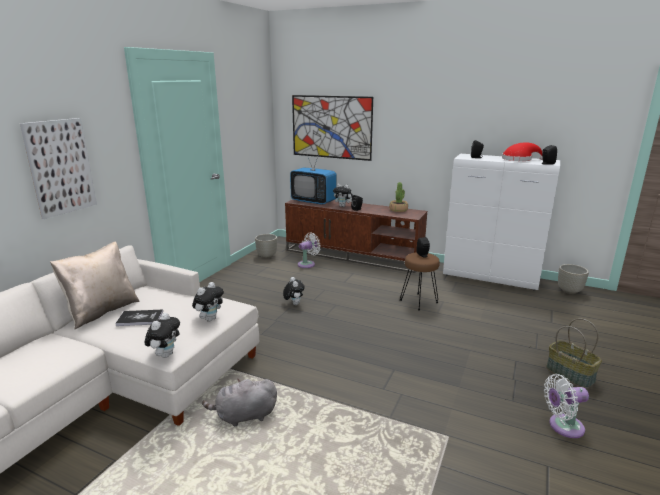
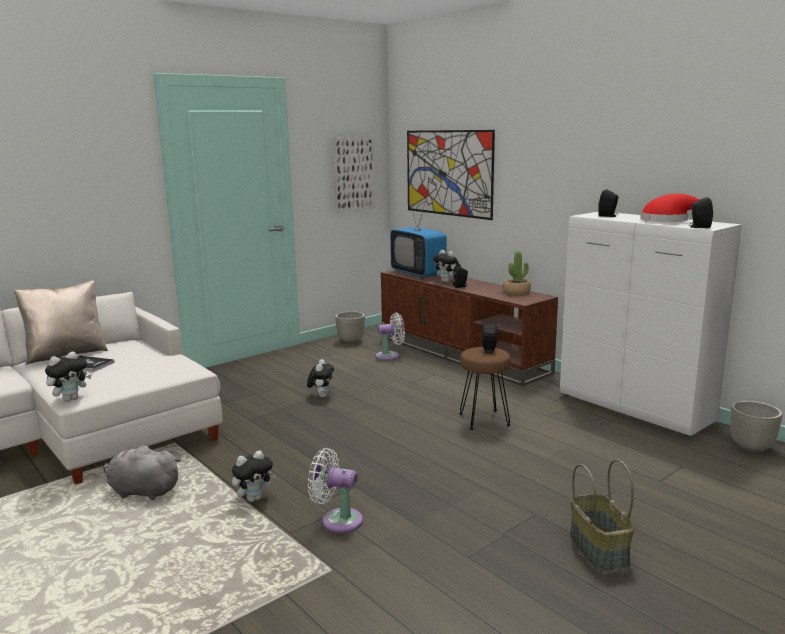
camera: 25 degrees right, 5 degrees down
(60, 167) = (60, 198): picture -> picture (353, 174)
(210, 319) = (149, 376): plush toy -> plush toy (254, 498)
(562, 426) = (501, 603): white fan -> white fan (338, 520)

